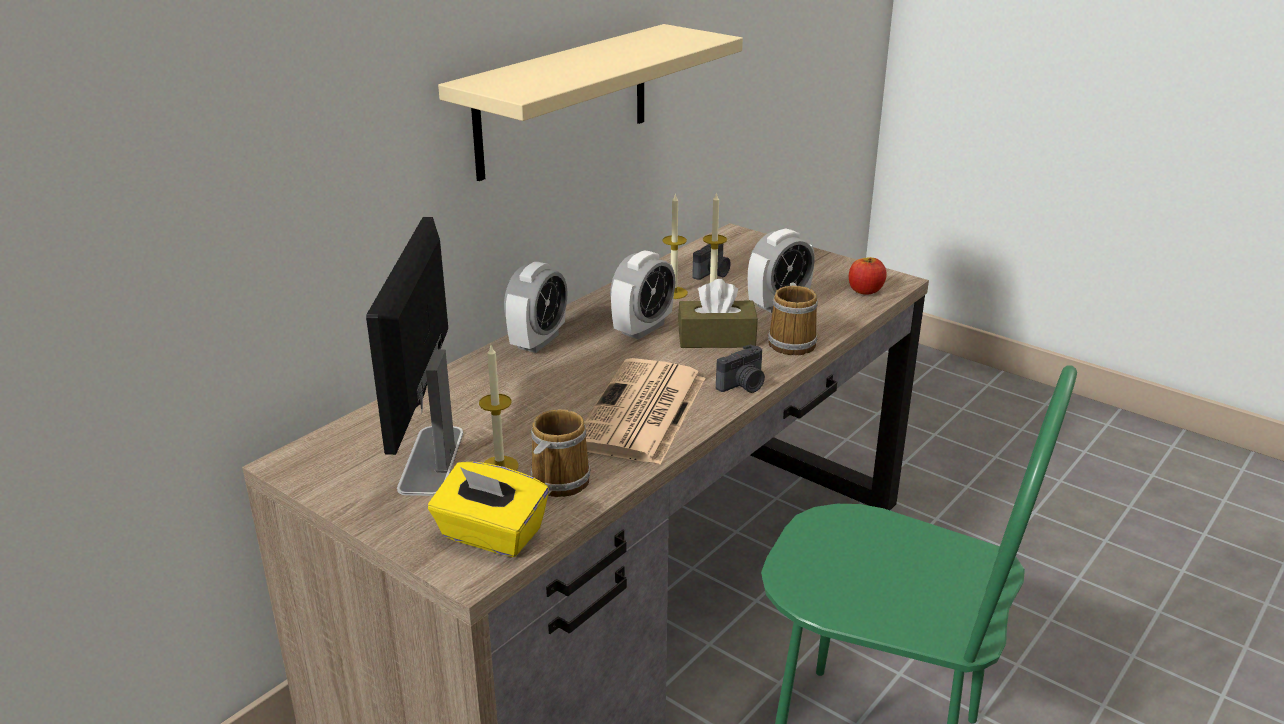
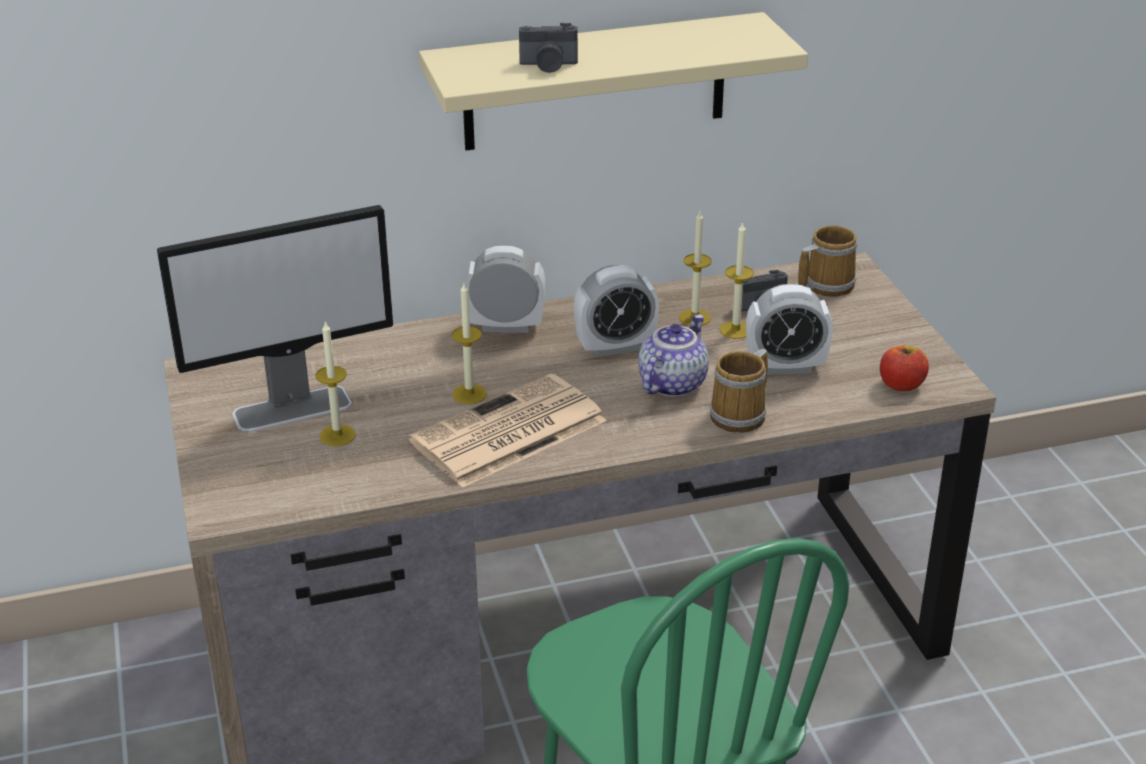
camera: 35 degrees right, 5 degrees up
(431, 461) = (294, 408): monitor -> monitor turned 150 degrees counterclockwise
(490, 535) = (265, 491): yellow tissue box -> none
(538, 341) = (506, 326): alarm clock -> alarm clock turned 150 degrees counterclockwise
(556, 482) = (363, 468): mug -> mug (825, 285)
(573, 397) = (469, 394): none -> candle
(716, 338) = (671, 383): brown tissue box -> teapot
(743, 386) = (631, 442): camera -> camera (548, 65)

